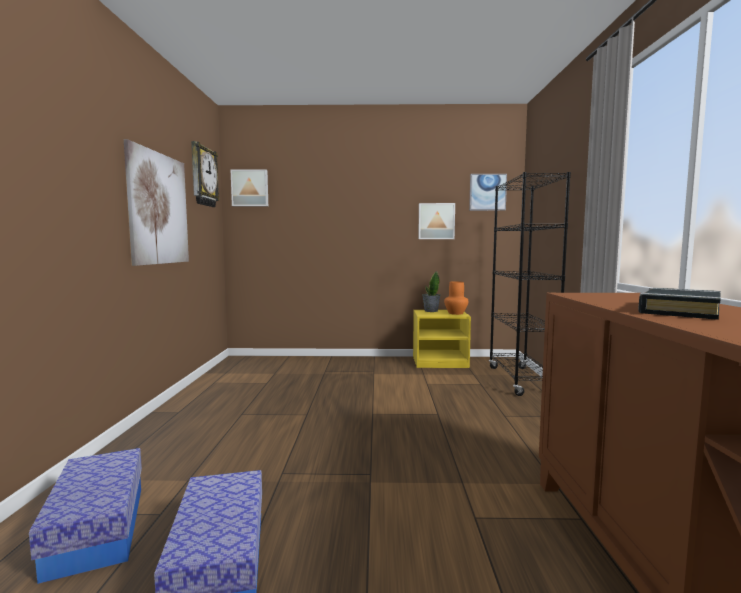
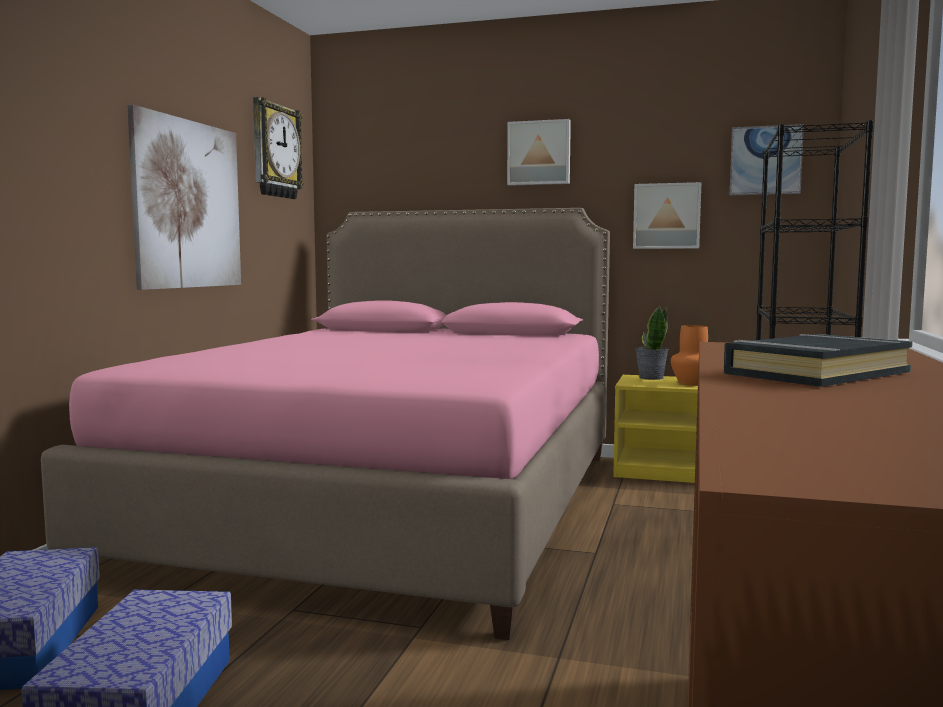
camera: 15 degrees right, 0 degrees up
(250, 188) = (355, 166): picture -> picture (539, 153)
(302, 395) = (393, 505): none -> pink bed

